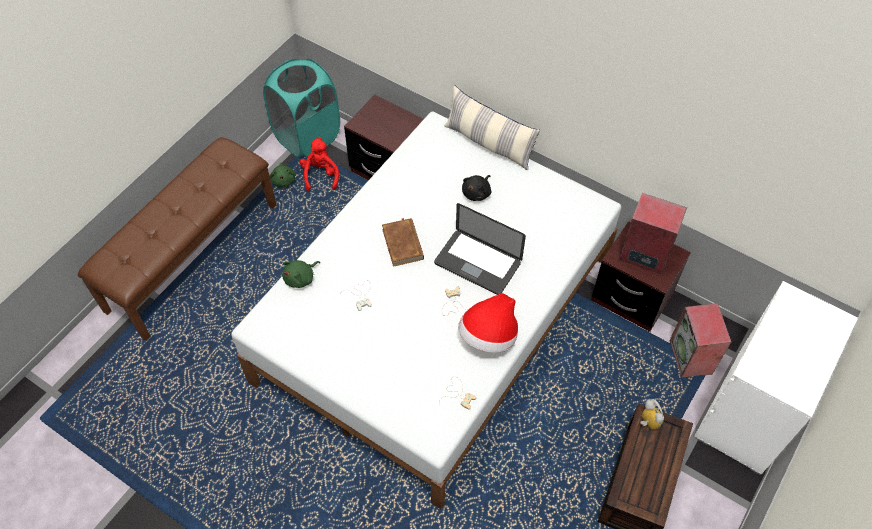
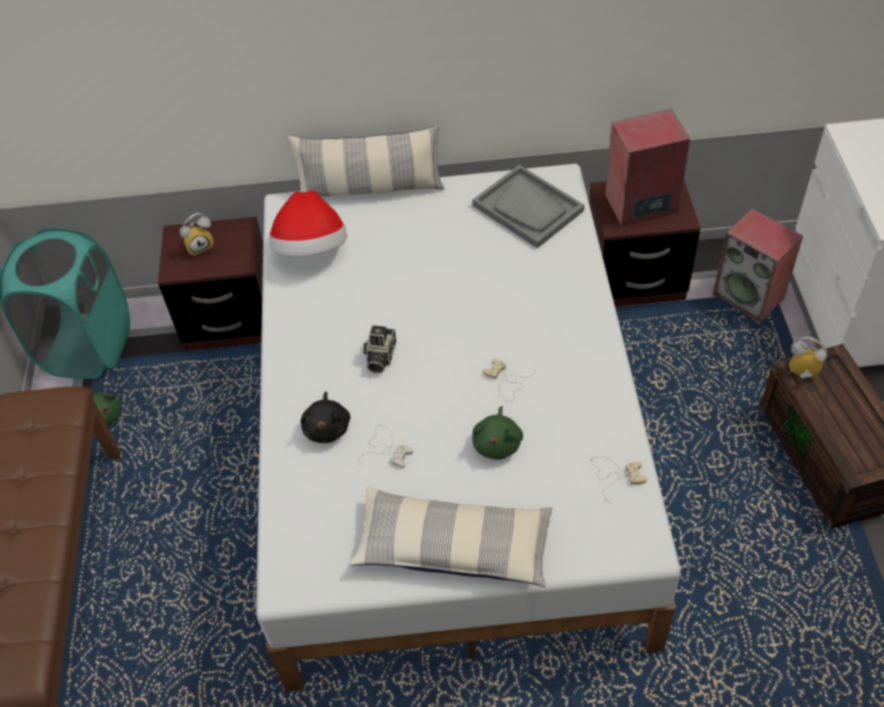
camera: 35 degrees left, 5 degrees down
(301, 278) = (289, 482): green plush toy -> green plush toy (497, 443)
(320, 175) = (148, 380): red plush toy -> none
(345, 368) = (453, 546): none -> pillow
(382, 118) = (200, 246): none -> alarm clock
(403, 244) = (380, 357): brown book -> camera
(477, 193) = (411, 247): black plush toy -> black plush toy (327, 427)
(477, 263) = (489, 320): laptop -> none
(489, 335) = (583, 387): hat -> hat (311, 250)
(563, 213) = (528, 208): none -> grey tray

